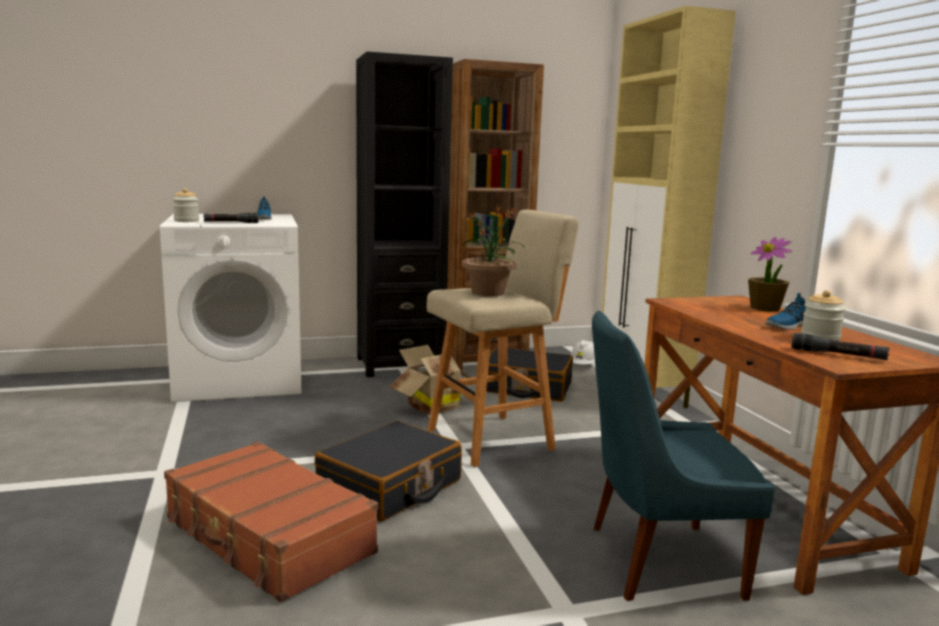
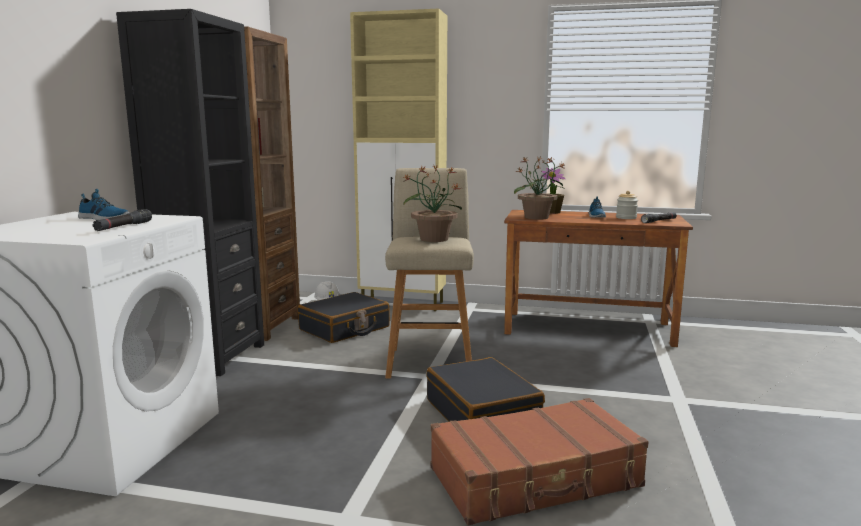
camera: 60 degrees left, 0 degrees up
(186, 221) = (60, 236): jar -> none
(429, 406) = (337, 367): cardboard box -> none
(657, 561) = (633, 365): blue chair -> none
(698, 306) = (537, 217): none -> potted plant

